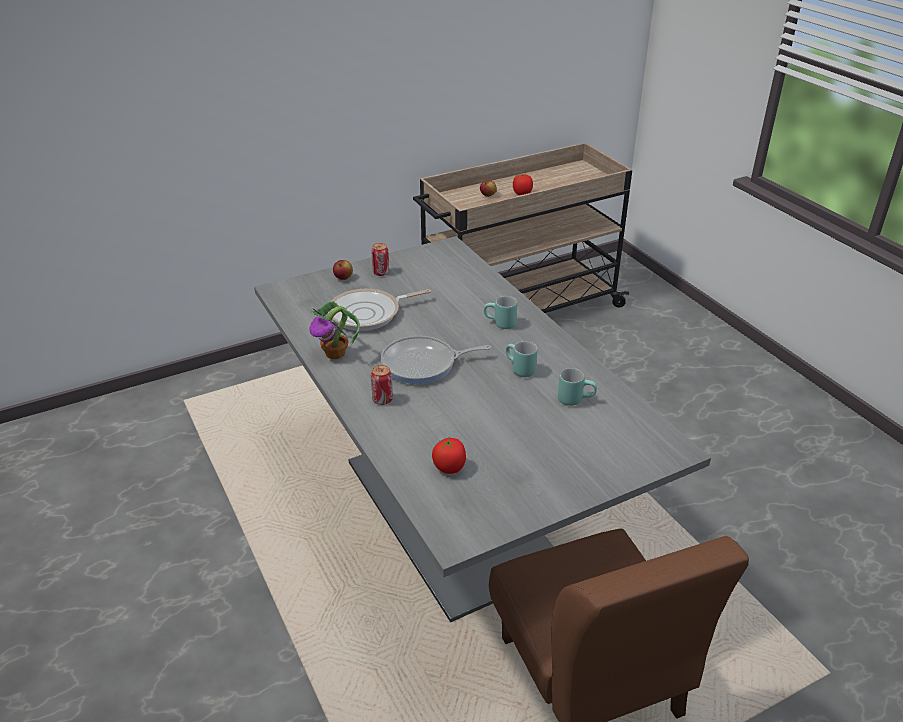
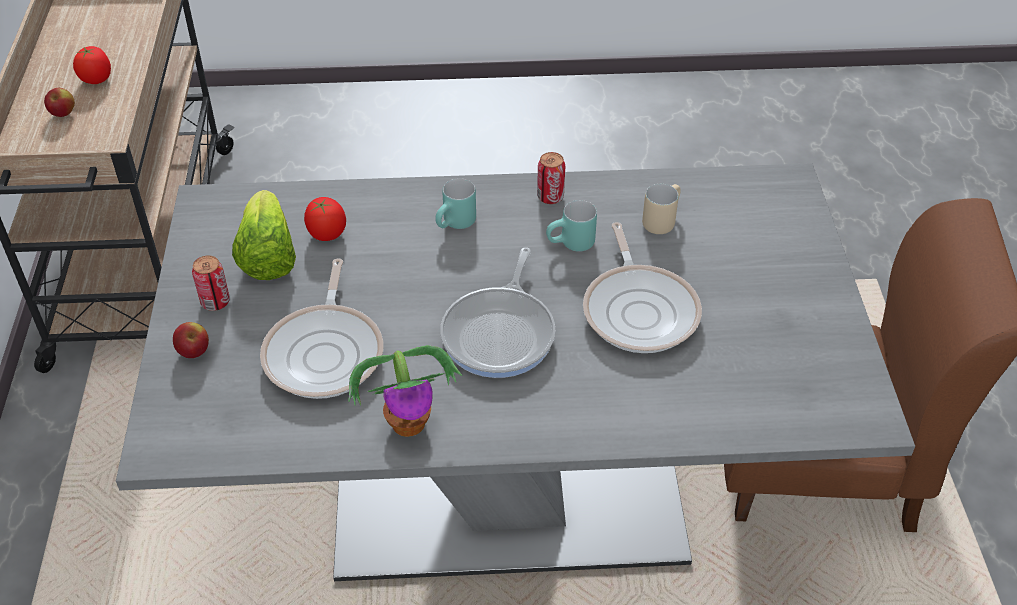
camera: 65 degrees left, 10 degrees up
(382, 399) = (559, 402): can -> can (550, 197)
(425, 275) = (268, 256): none -> lettuce
(449, 467) = (738, 379): tomato -> tomato (326, 234)
(482, 411) = (640, 310): none -> frying pan
(575, 399) = (660, 220): turquoise mug -> beige mug

